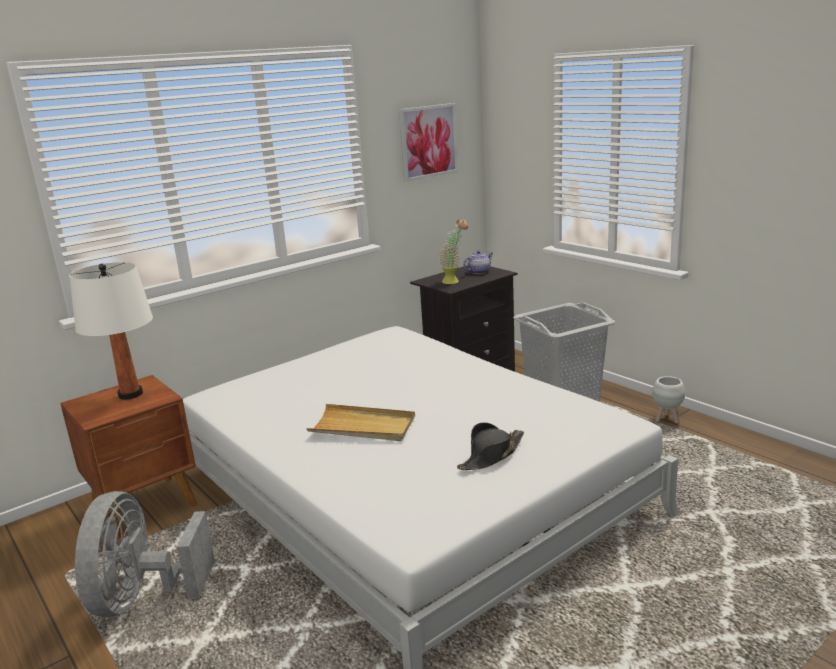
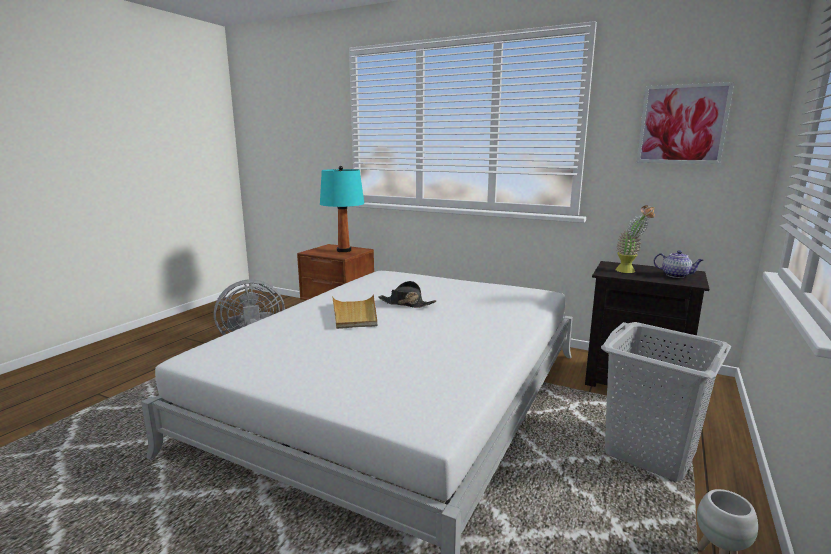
camera: 65 degrees right, 5 degrees down
(130, 394) = (343, 250): white table lamp -> turquoise table lamp
(491, 455) = (325, 365): black hat -> black hat (406, 303)

